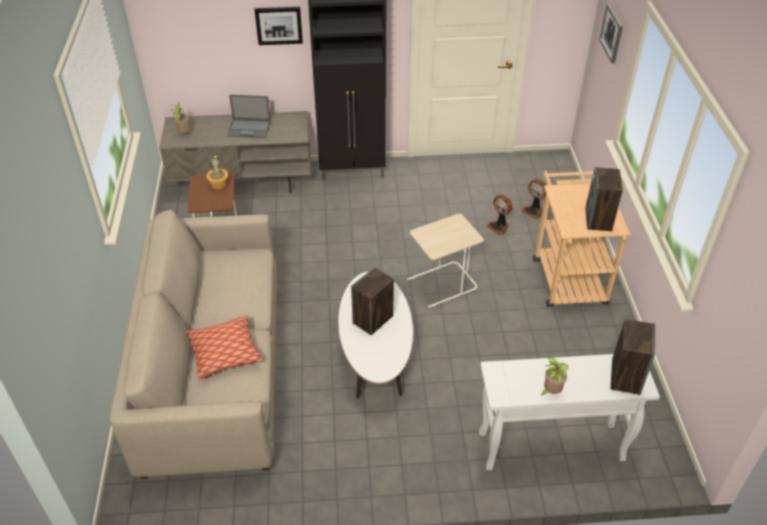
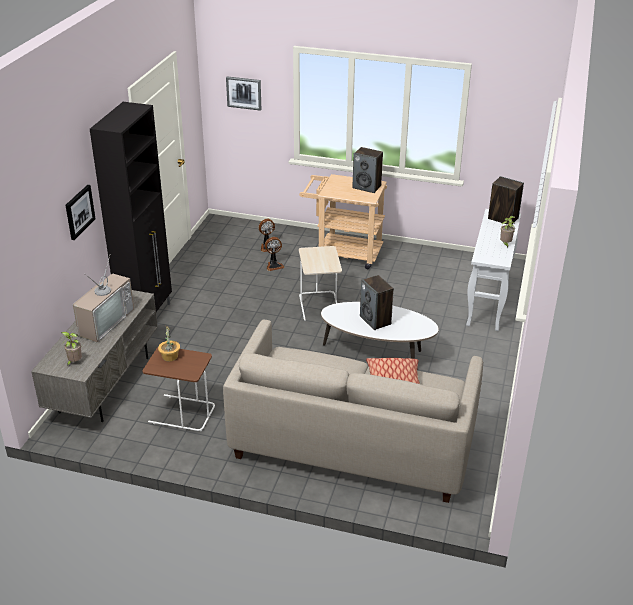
camera: 70 degrees left, 10 degrees down
(249, 128) = (104, 321): laptop -> television

